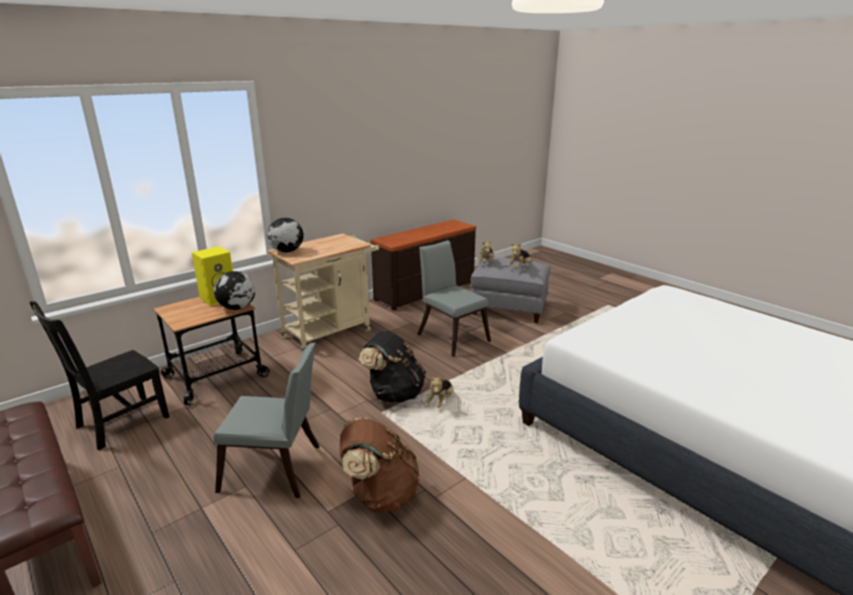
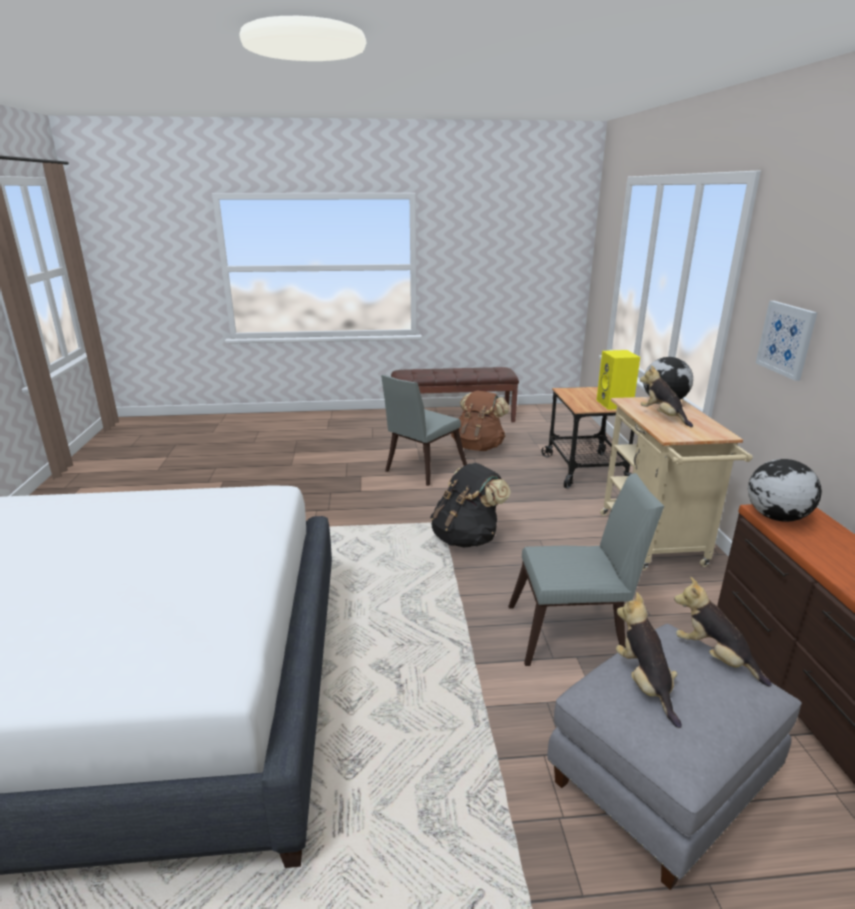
camera: 125 degrees right, 0 degrees up
(119, 423) = (541, 436): black chair -> none
(237, 308) = (580, 407): globe -> globe (775, 517)
(323, 175) = (786, 339): none -> picture
(380, 495) = (348, 494): brown backpack -> brown backpack (478, 447)
(441, 401) = (423, 558): plush toy -> plush toy (662, 417)

